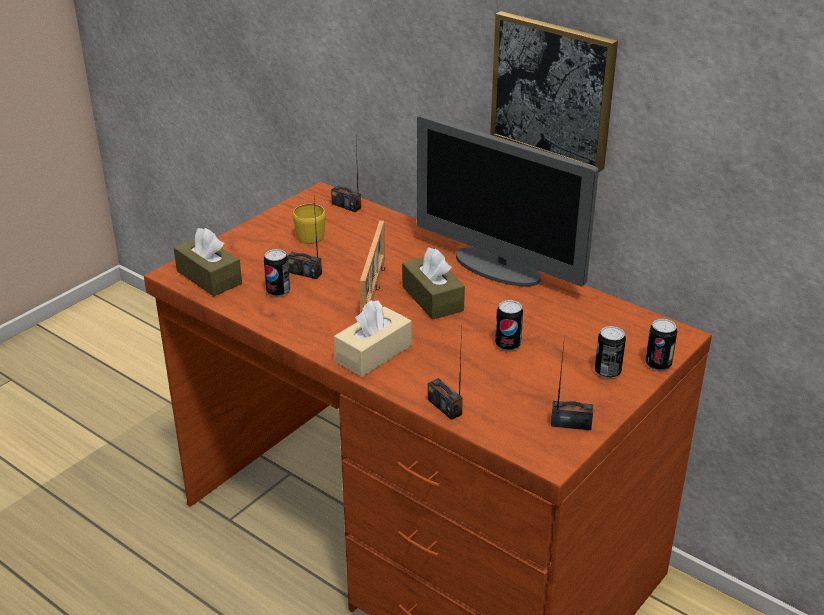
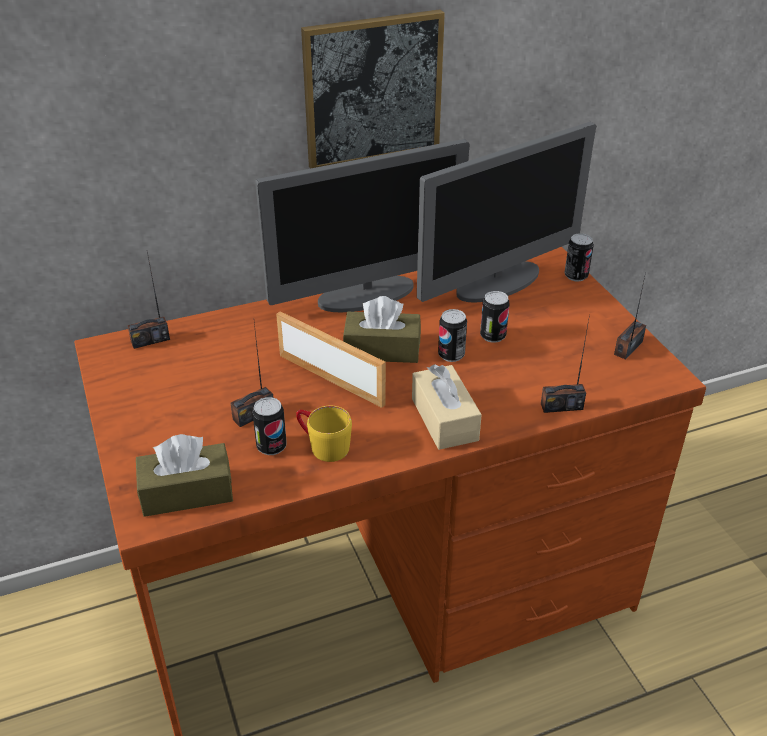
camera: 60 degrees left, 5 degrees up
(311, 233) = (177, 383): yellow mug -> yellow mug (322, 445)
(593, 325) = (499, 282): none -> monitor
(607, 372) = (569, 302): can -> can (451, 355)

